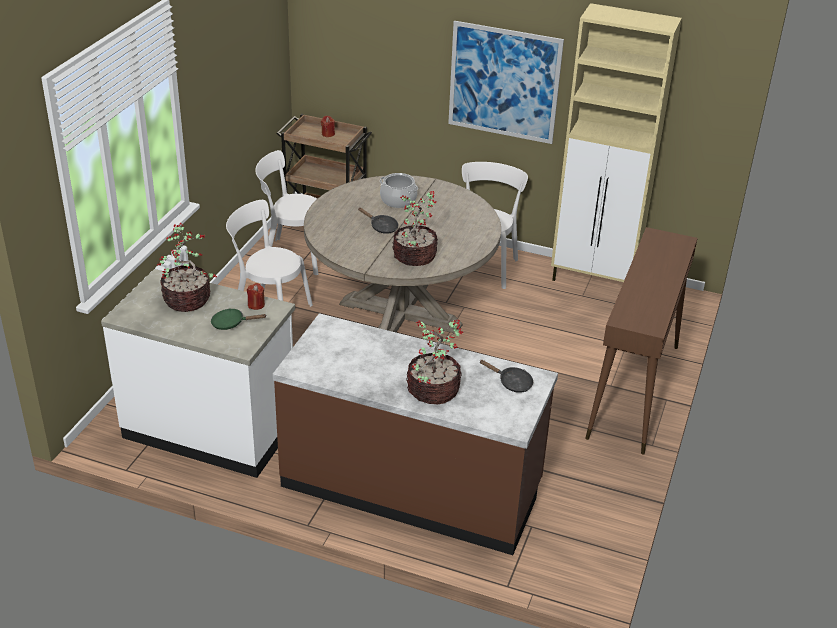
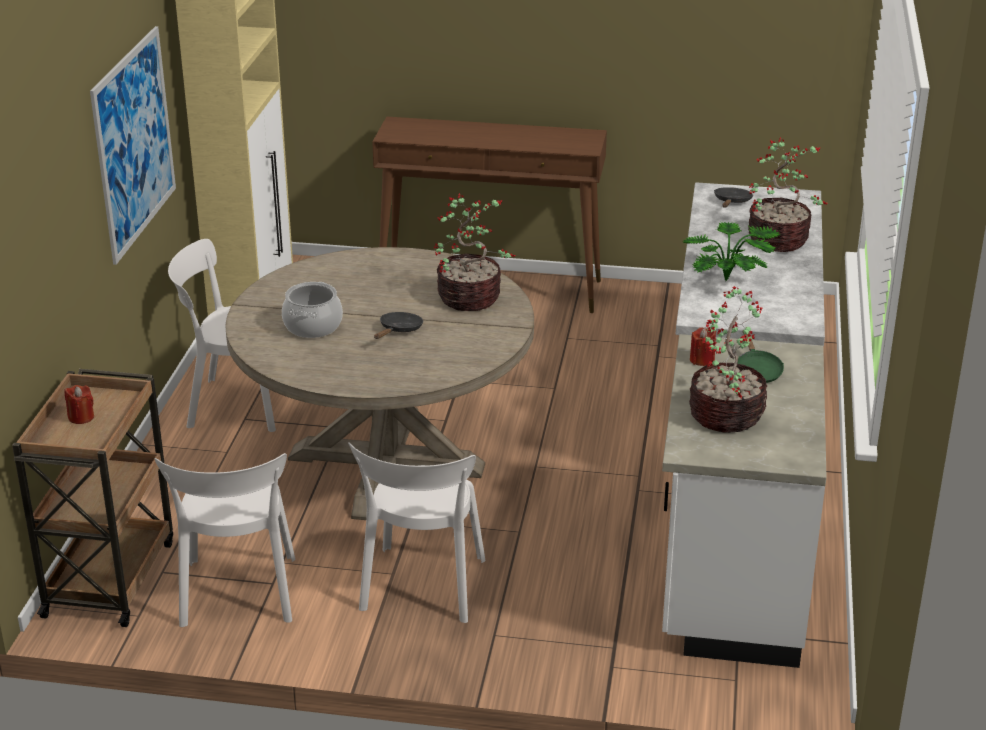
camera: 100 degrees left, 5 degrees down
(369, 349) = (730, 282): none -> potted plant

